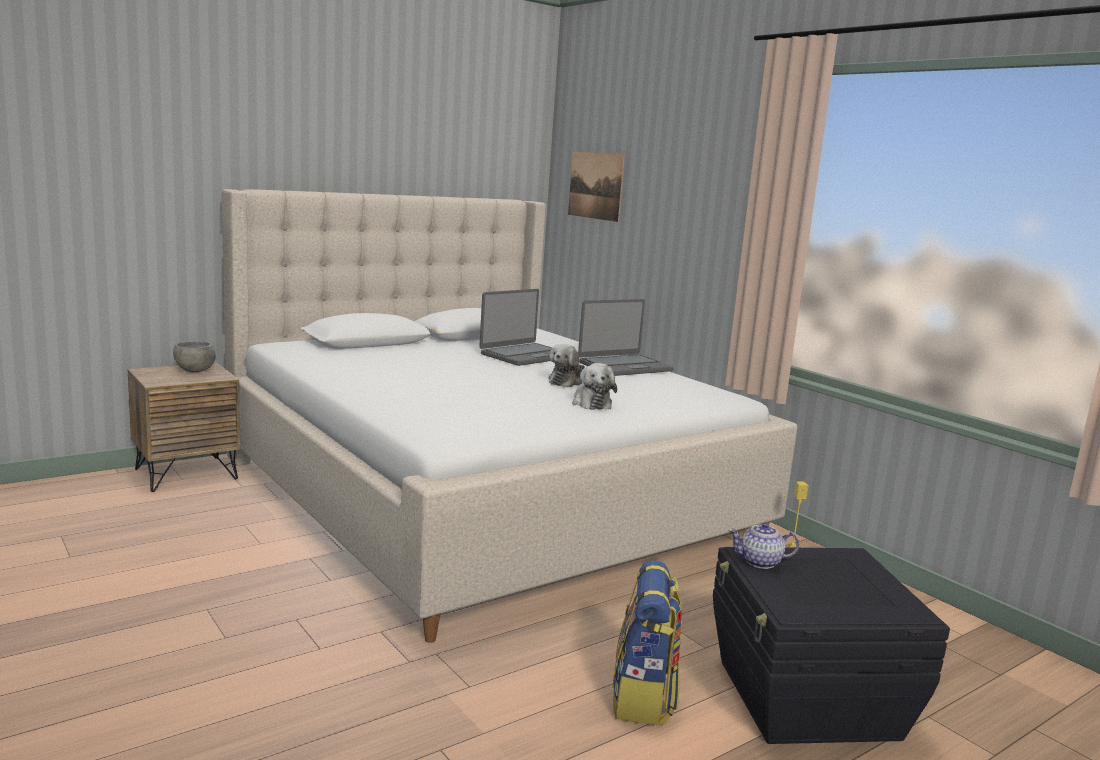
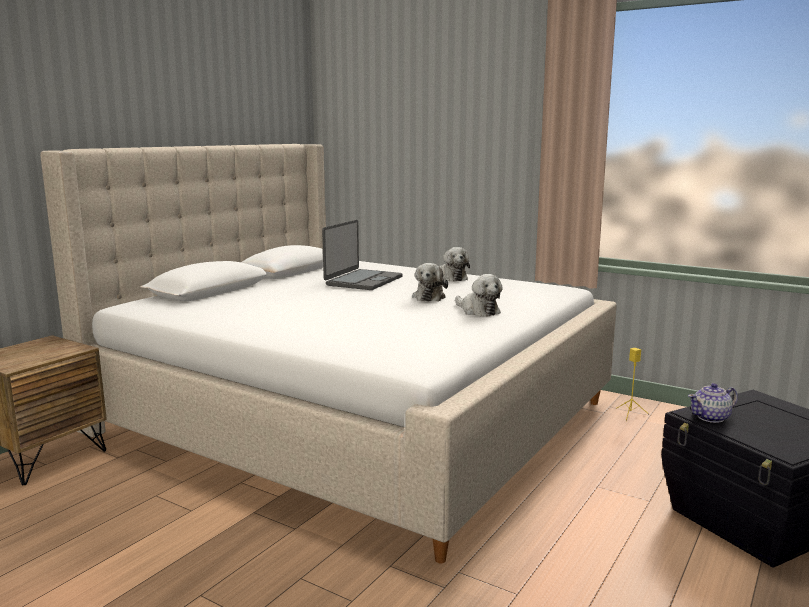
camera: 20 degrees left, 0 degrees up
(195, 371) = (41, 347): grey bowl -> none
(595, 185) = (369, 125): picture -> none
(624, 366) = (451, 277): laptop -> plush toy
(644, 698) = (654, 558): backpack -> none

